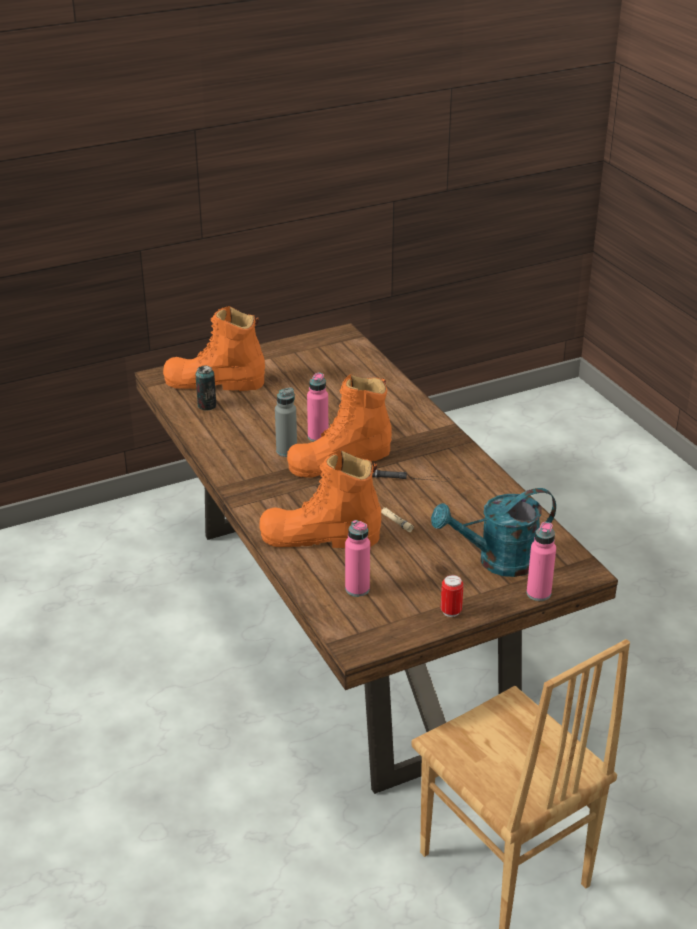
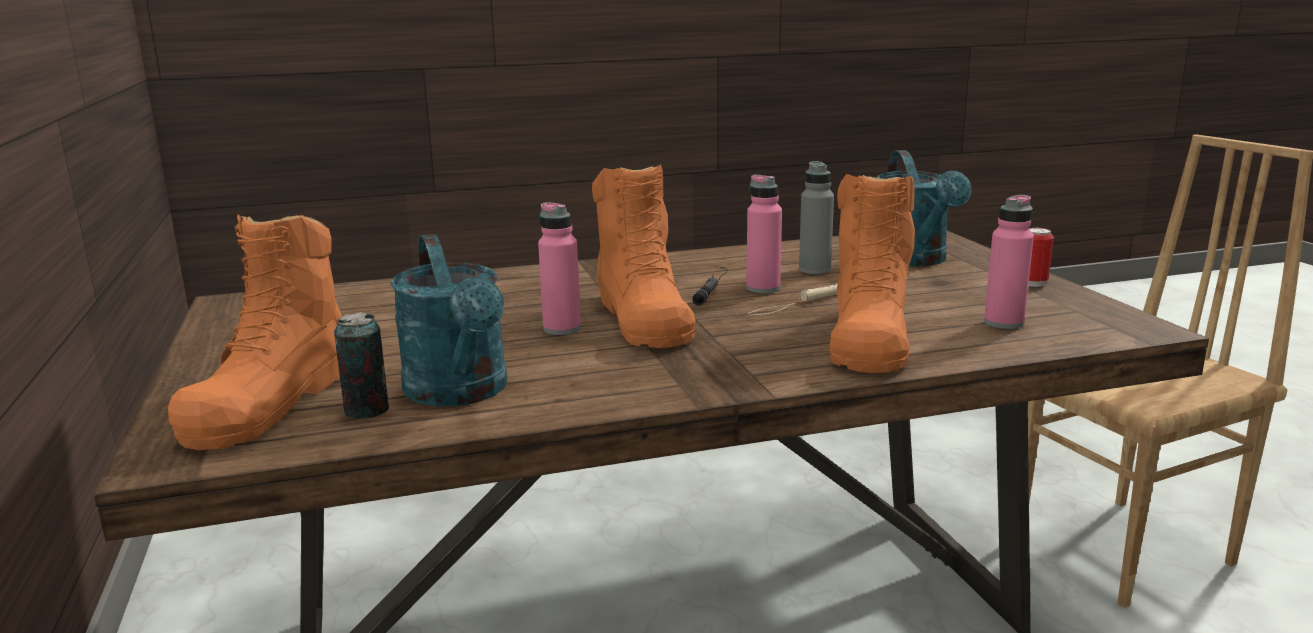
camera: 80 degrees left, 15 degrees down
(228, 424) = (461, 393): none -> turquoise watering can
(286, 451) = (596, 350): grey bottle -> grey bottle (814, 270)
(538, 593) = (976, 250): pink bottle -> pink bottle (763, 288)

